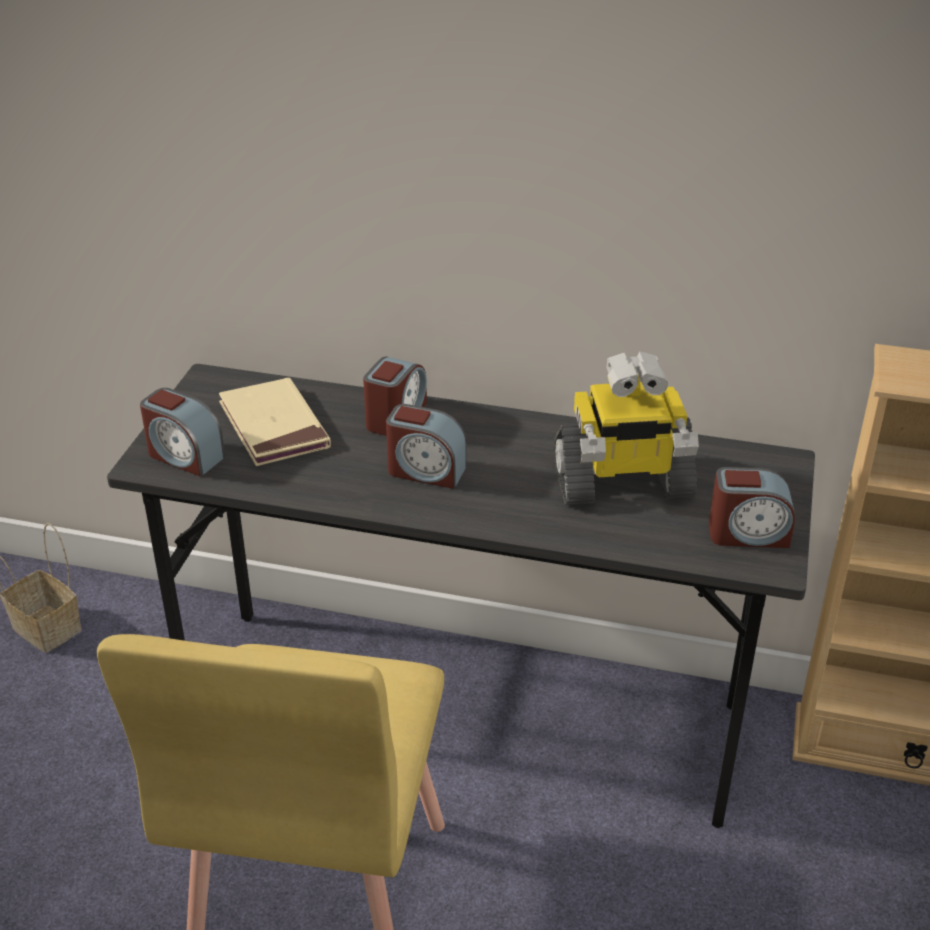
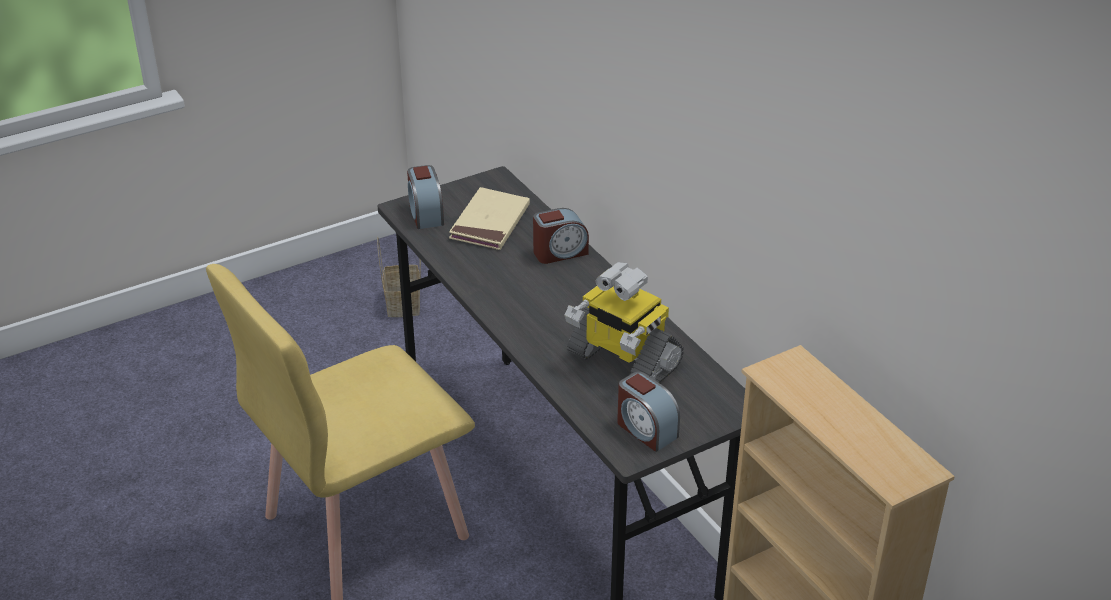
camera: 45 degrees right, 0 degrees up
(425, 471) = (528, 290): alarm clock -> none

